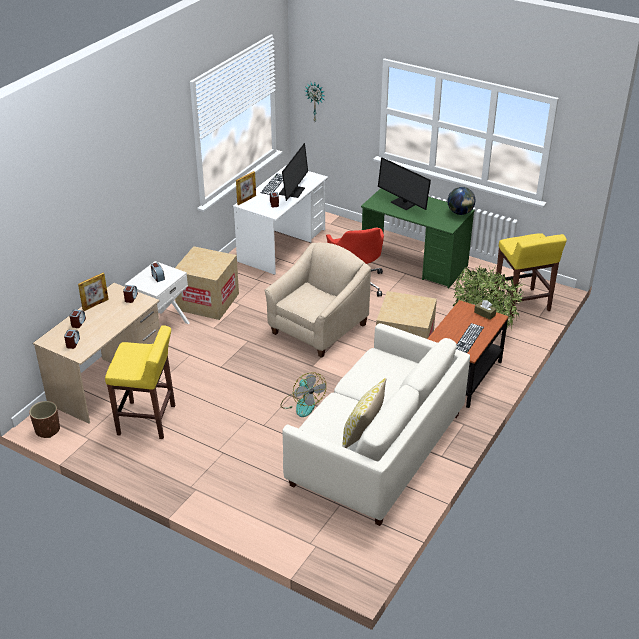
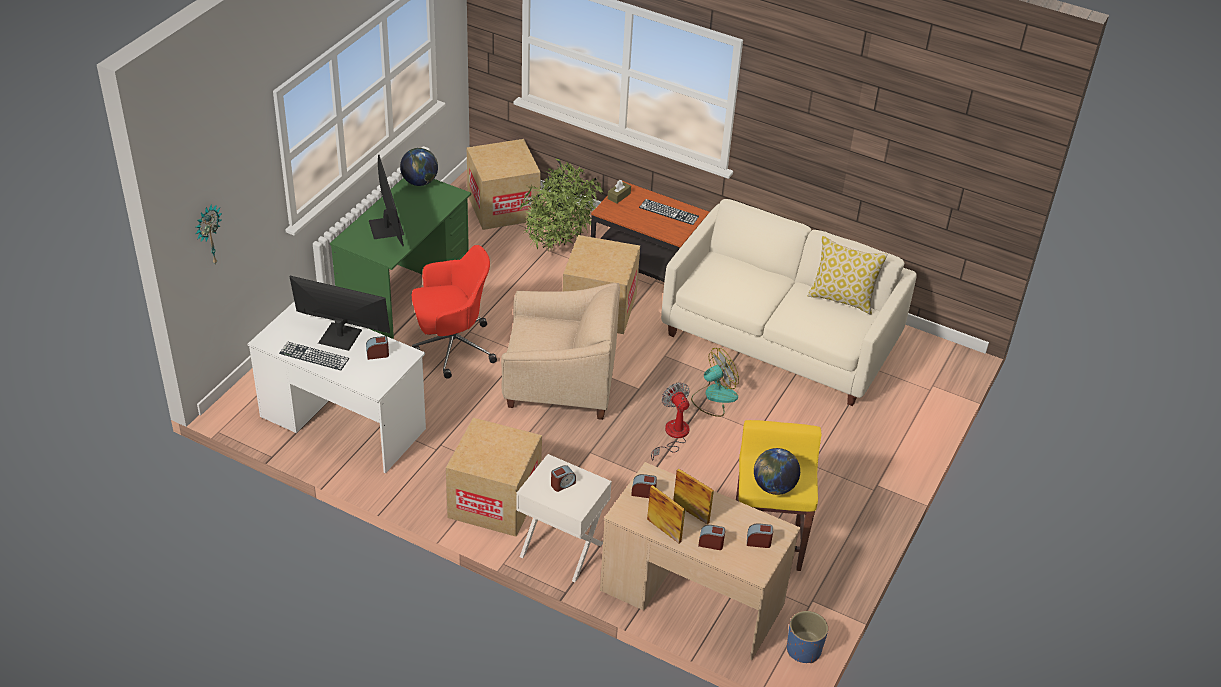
camera: 95 degrees left, 5 degrees up
(47, 430) = (804, 650): brown planter -> blue planter
(123, 356) = (774, 487): none -> globe
(246, 200) = (362, 385): picture frame -> picture frame (691, 512)
(261, 380) = (673, 435): none -> fan
(318, 329) = (560, 383): beige armchair -> beige armchair turned 150 degrees clockwise
(404, 202) = (387, 227): monitor -> monitor turned 60 degrees counterclockwise
(522, 303) = (503, 207): yellow stool -> cardboard box

